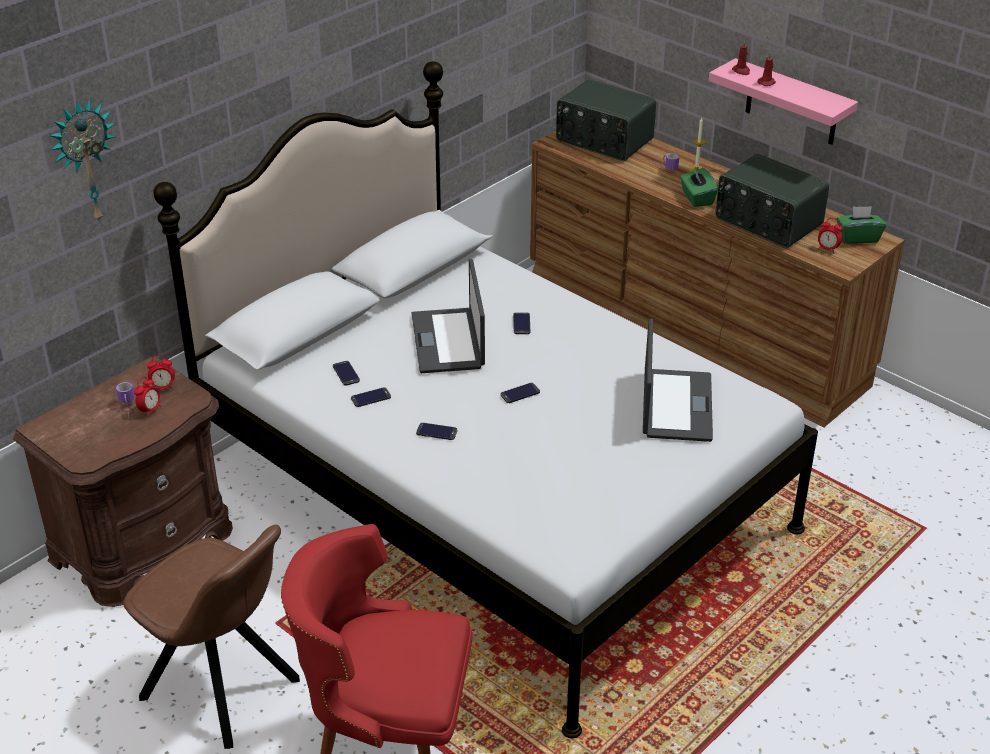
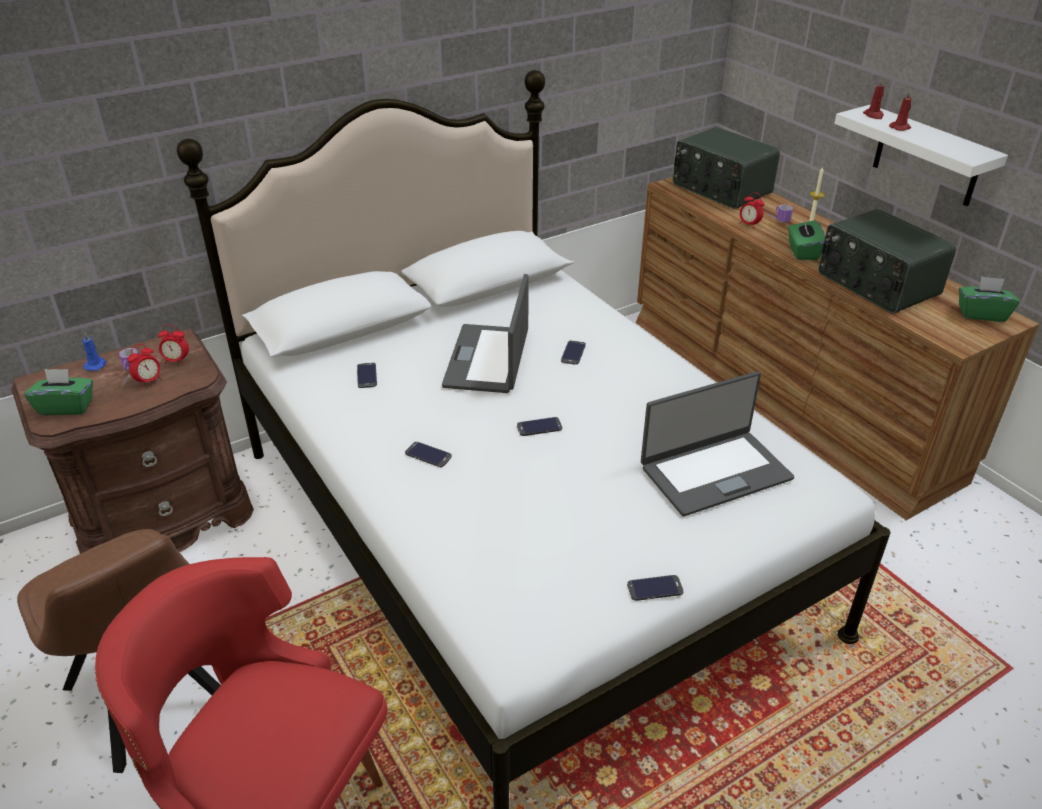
camera: 15 degrees right, 0 degrees up
(84, 161) = (88, 97): wall clock -> none
(87, 404) = (96, 365): none -> blue candle
(88, 445) = (66, 407): none -> green tissue box
(371, 397) = (378, 405): phone -> phone (655, 588)
(675, 406) = (714, 472): laptop -> laptop turned 45 degrees clockwise
(792, 103) = (927, 157): pink shelf -> white shelf
(827, 249) = (941, 321): alarm clock -> alarm clock (749, 225)

